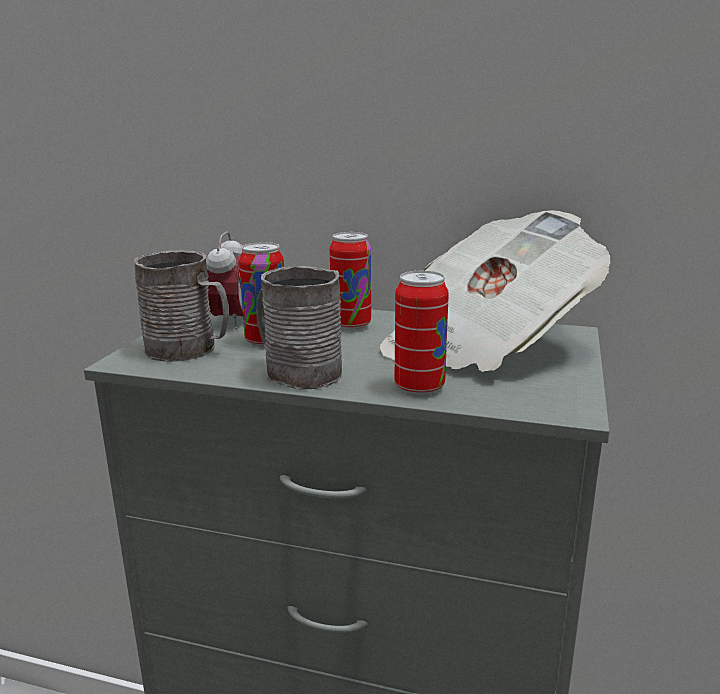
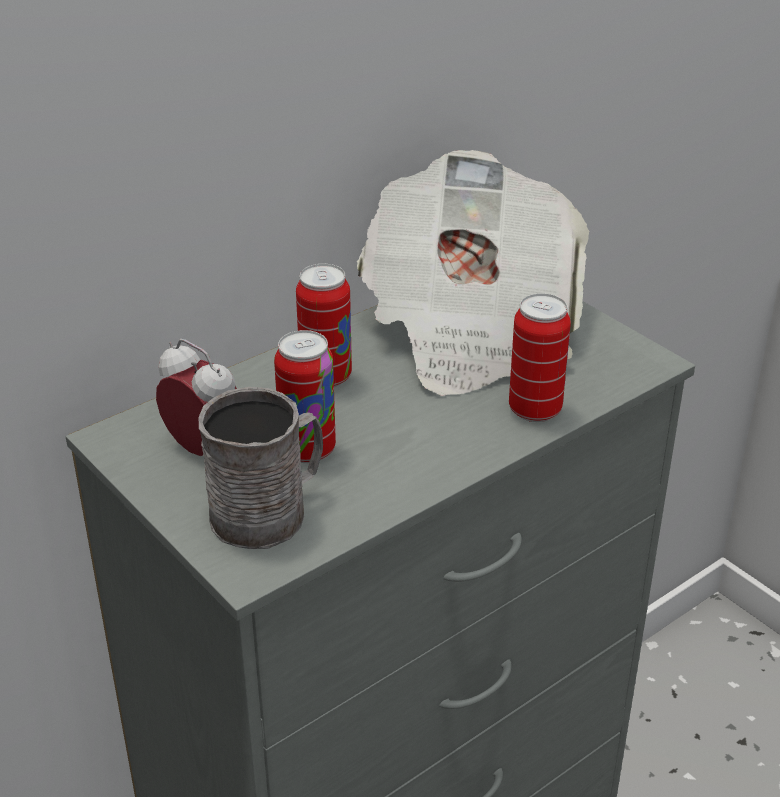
camera: 55 degrees left, 15 degrees up
(296, 371) = (419, 462): grey mug -> none

